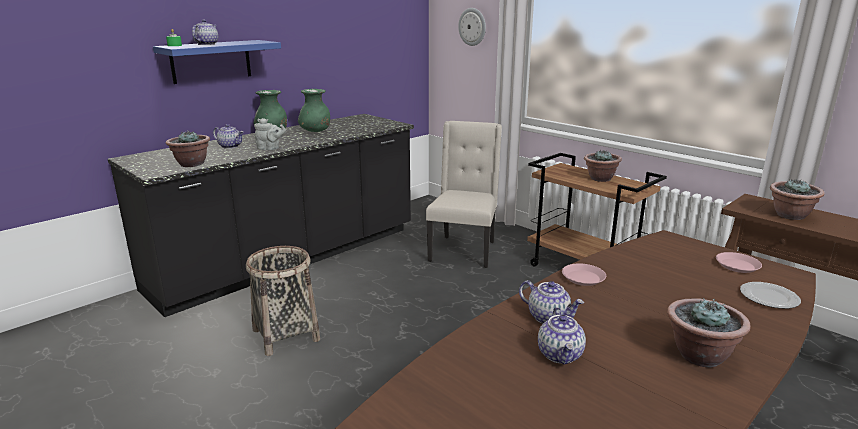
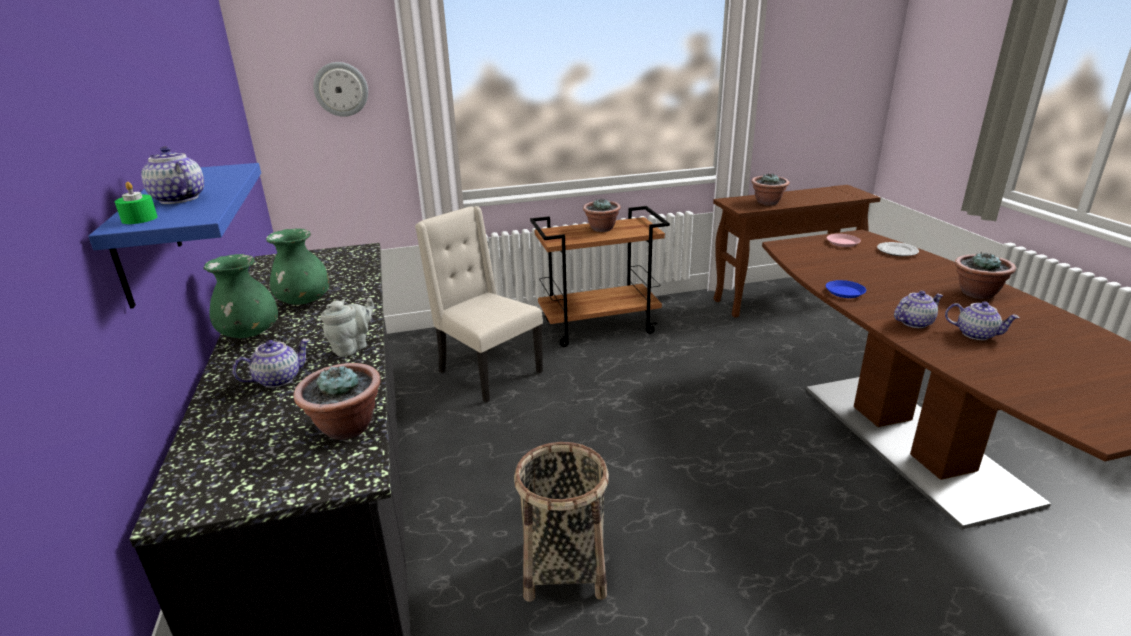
camera: 60 degrees left, 5 degrees up
(583, 278) = (844, 292): pink plate -> blue plate

